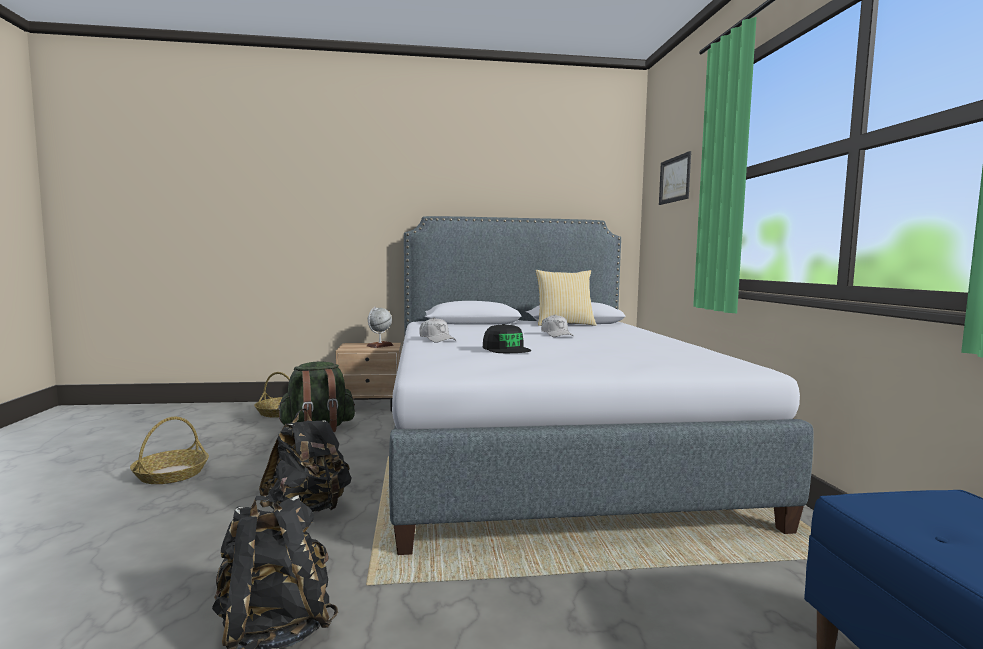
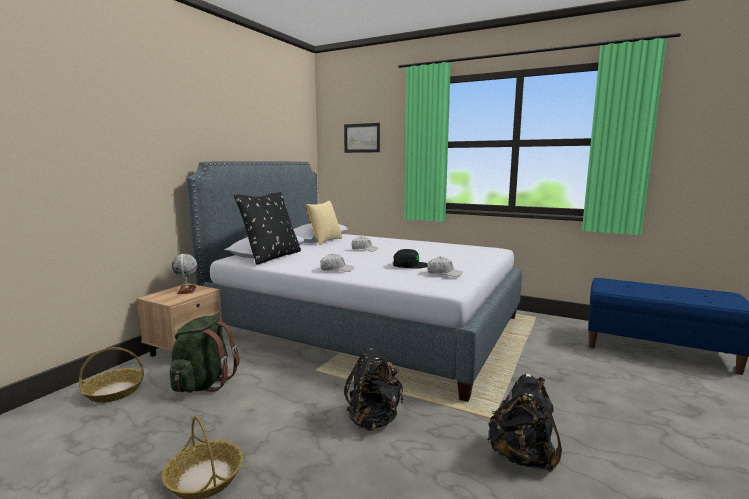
camera: 55 degrees left, 5 degrees up
(451, 325) = (272, 257): none -> black pillow
(489, 361) = (443, 273): none -> white cap

